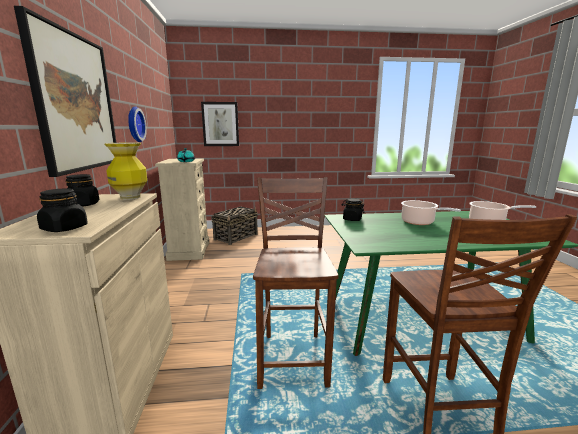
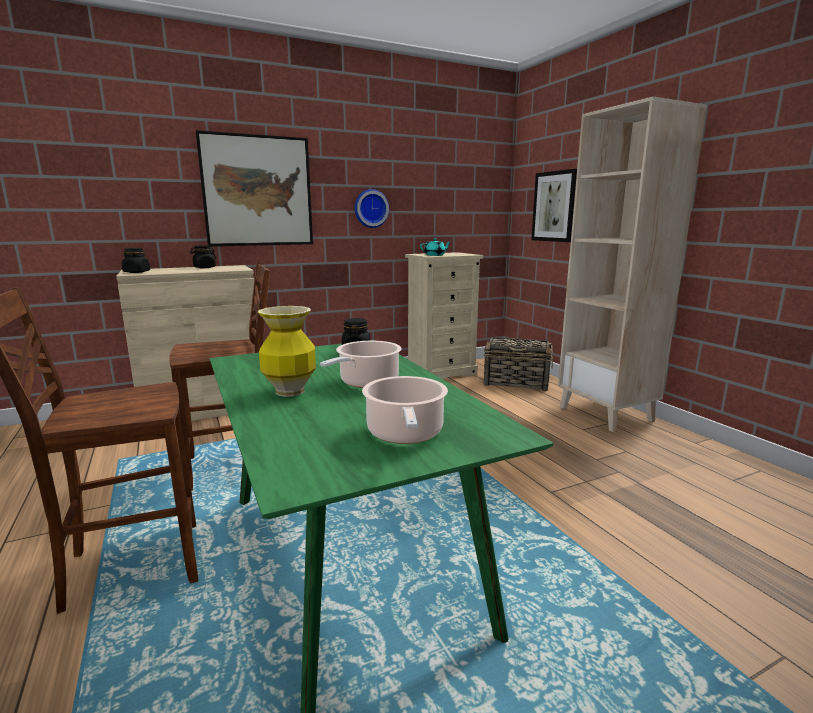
camera: 70 degrees right, 0 degrees up
(130, 197) = (231, 269): vase -> vase (290, 391)
(297, 231) = (606, 414): none -> beige bookcase

